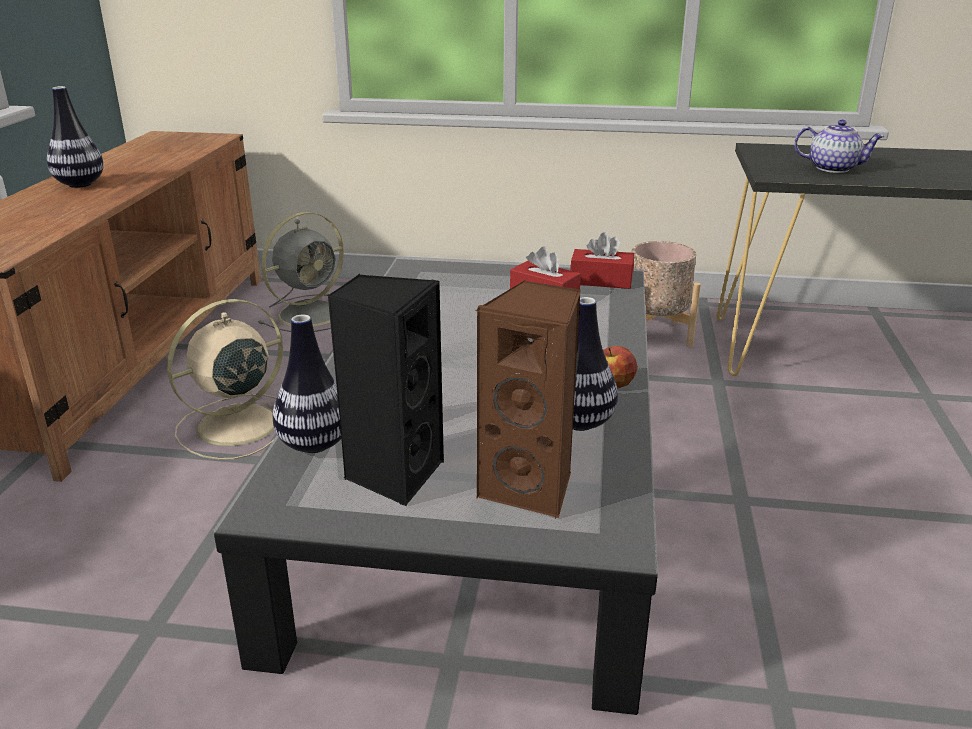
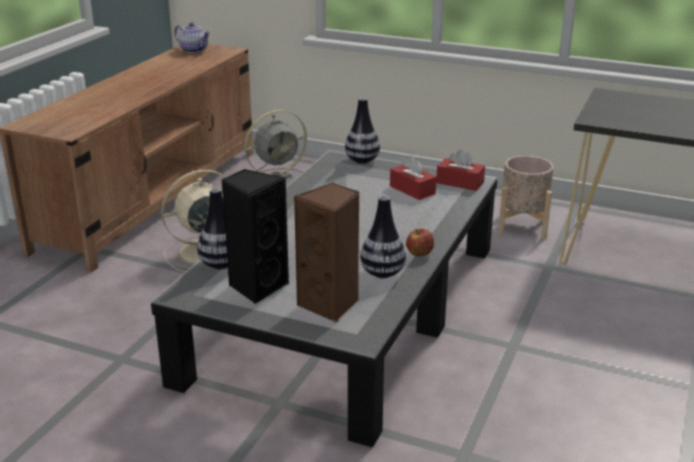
camera: 15 degrees right, 0 degrees up
(80, 184) = (129, 83): vase -> vase (362, 161)
(833, 168) = (646, 117): teapot -> teapot (194, 50)

